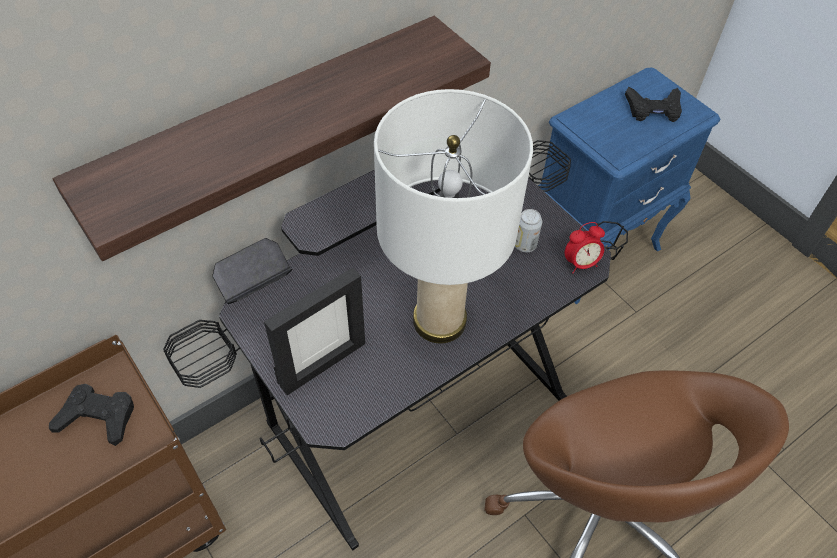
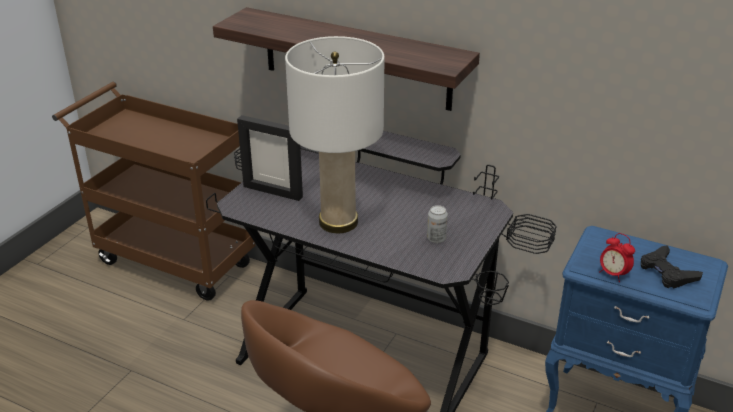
camera: 65 degrees right, 20 degrees down
(97, 417) = (200, 148): black game controller -> none
(580, 263) = (442, 267): alarm clock -> alarm clock (613, 274)

